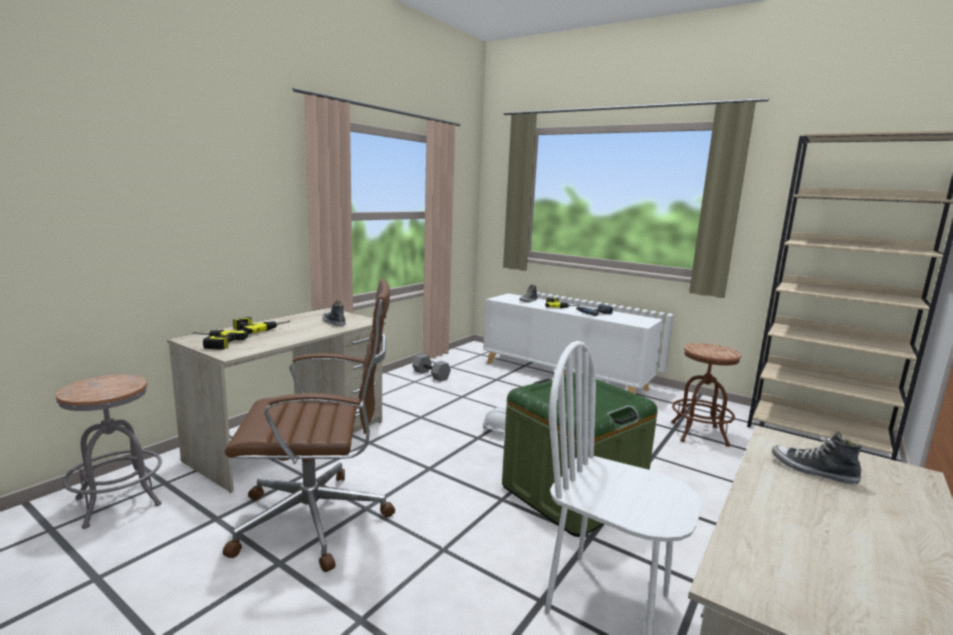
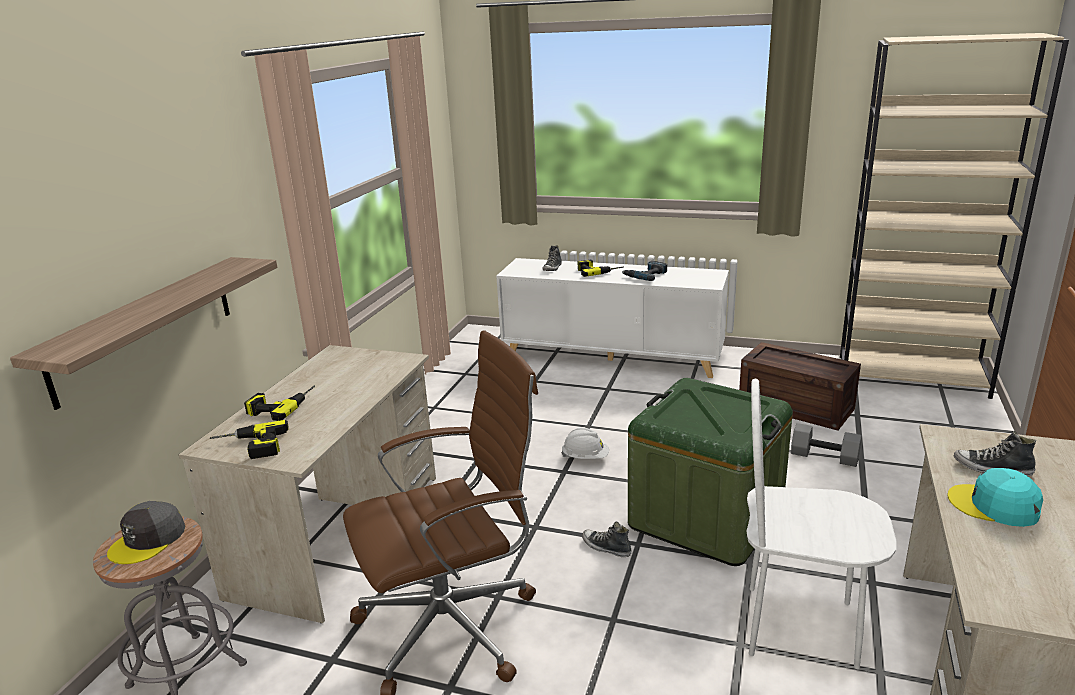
camera: 15 degrees left, 10 degrees up
(106, 384) = (148, 540): none -> grey cap
(173, 249) = (145, 328): none -> shelf
(333, 322) = (365, 372): shoe -> shoe (606, 547)
(431, 375) = (449, 392): grey dumbbell -> grey dumbbell (825, 456)
(699, 434) = (797, 406): brown stool -> crate
(795, 500) = (994, 505): none -> turquoise cap

